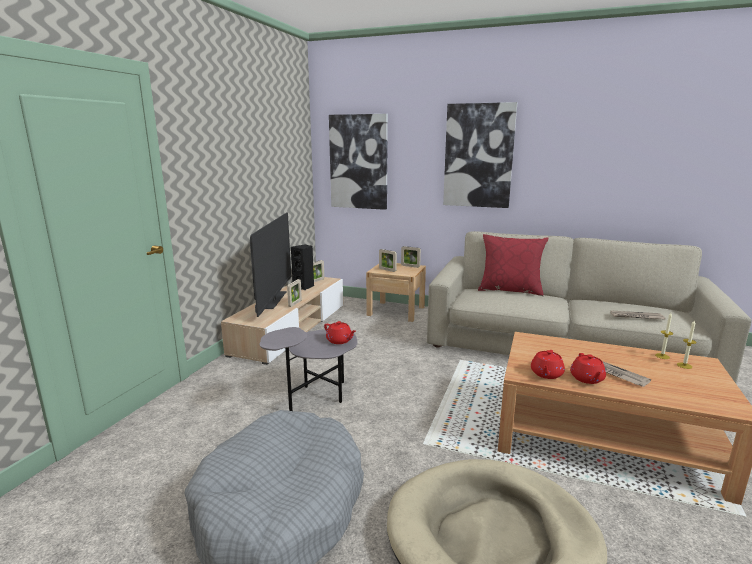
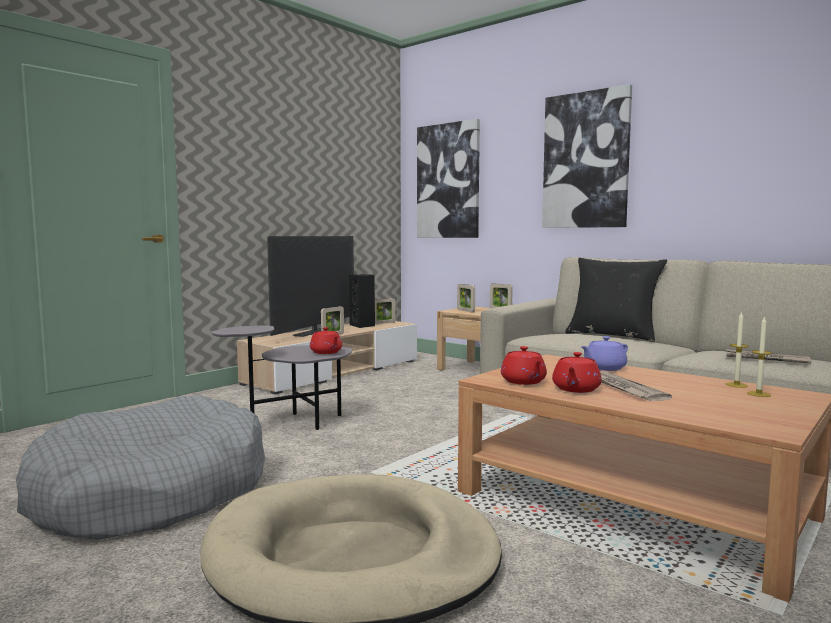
camera: 20 degrees right, 10 degrees down
(510, 290) = (613, 335): red pillow -> black pillow
(546, 374) = (523, 382): red teapot -> red teapot turned 60 degrees counterclockwise
(571, 346) = (604, 368): none -> purple teapot

